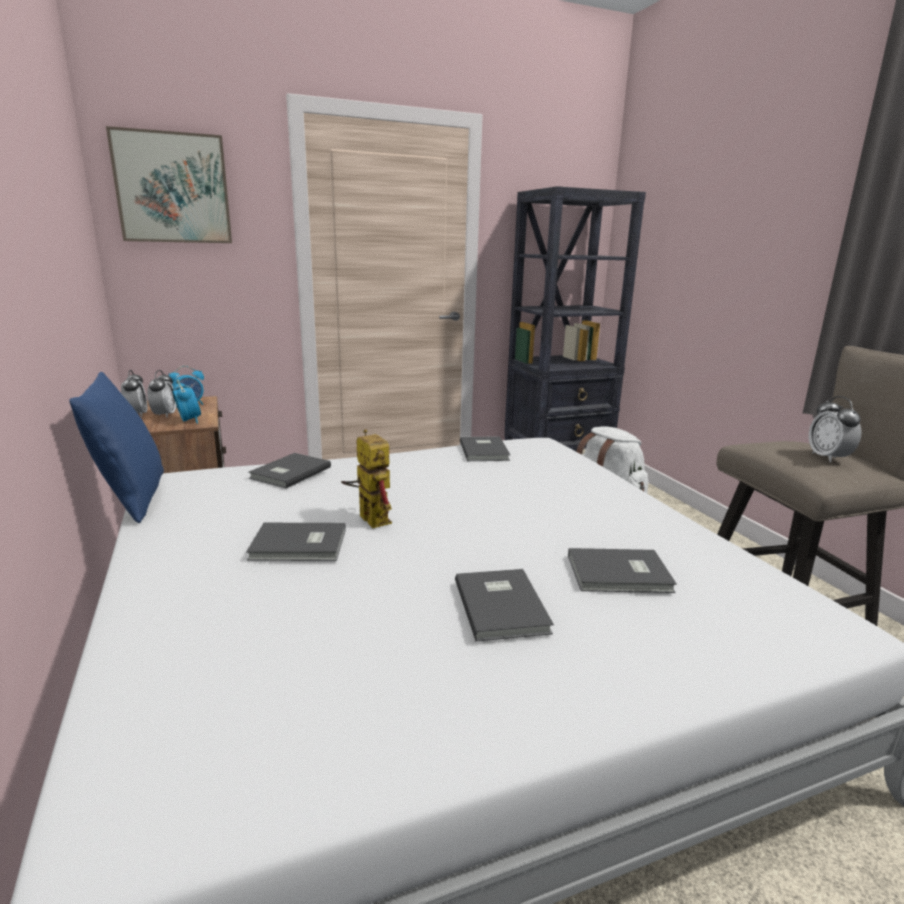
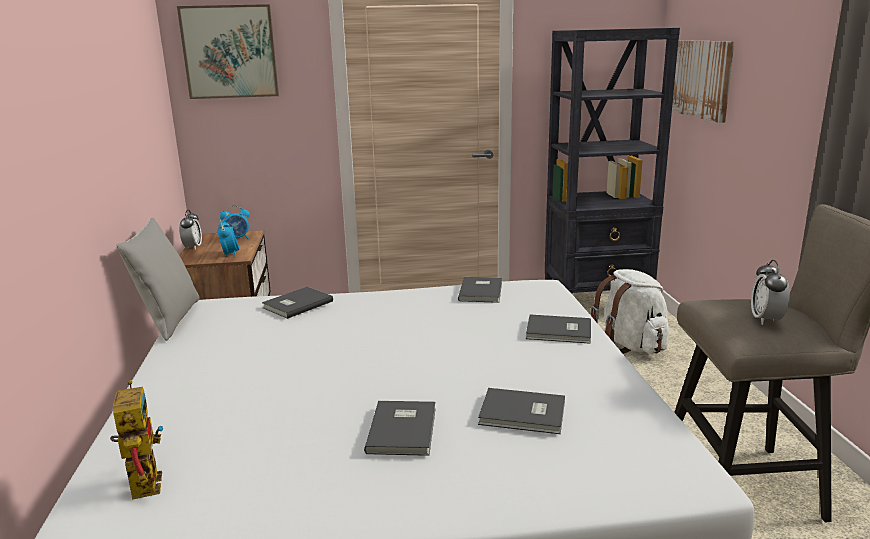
camera: 15 degrees right, 0 degrees up
(131, 498) = (168, 320): blue pillow -> grey pillow
(164, 415) = (213, 248): alarm clock -> none
(299, 546) = (274, 368): grey book -> grey book (559, 332)
(368, 517) = (341, 348): toy robot -> toy robot (143, 480)
(662, 243) = (700, 79): none -> picture

